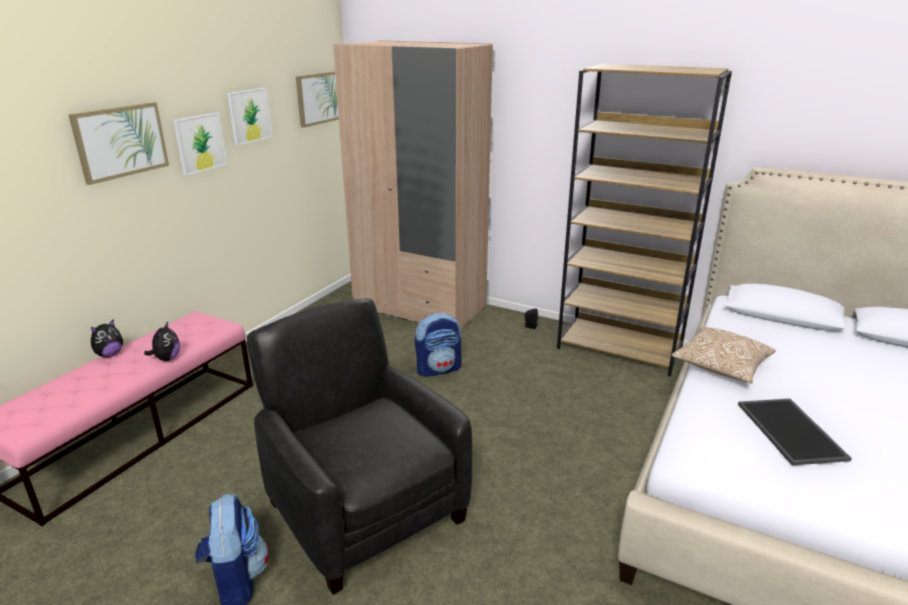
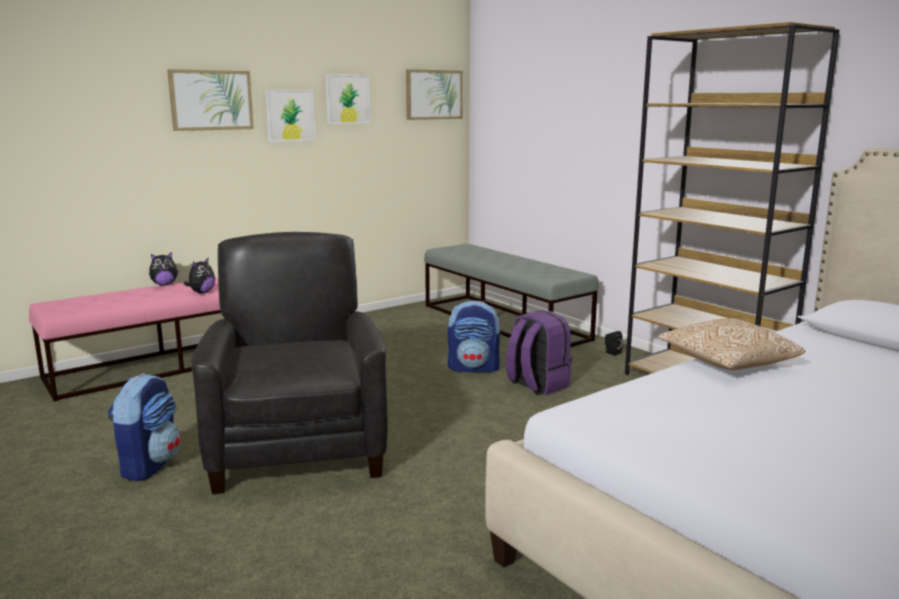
camera: 25 degrees right, 10 degrees down
(420, 307) = (504, 322): beige wardrobe -> grey bench
(502, 377) = (536, 385): none -> purple backpack
(792, 431) = (741, 417): tray -> none

